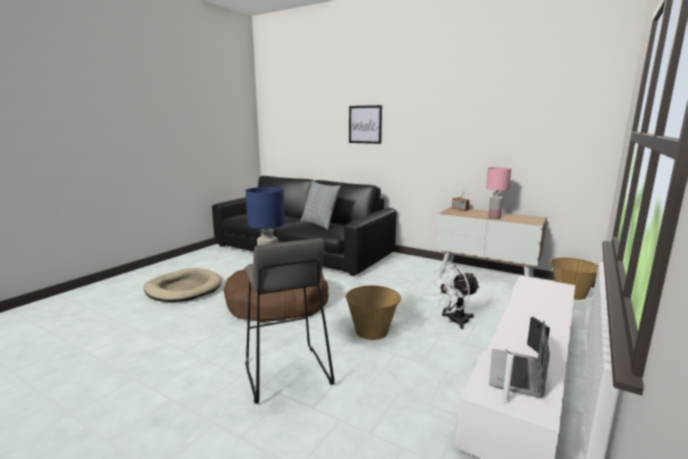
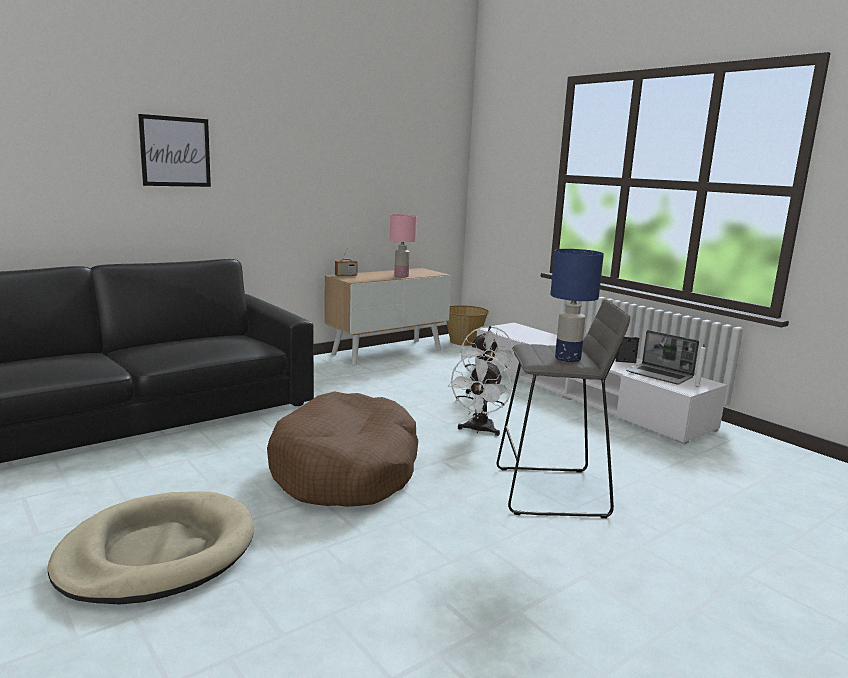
camera: 70 degrees left, 0 degrees up
(320, 224) = (194, 344): pillow -> none
(372, 331) = (479, 430): basket -> white fan

